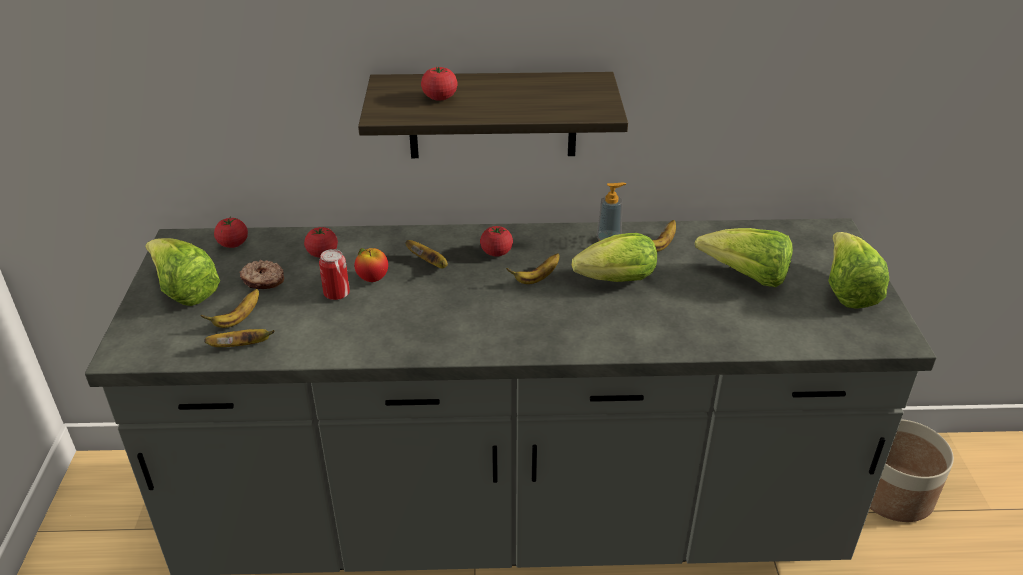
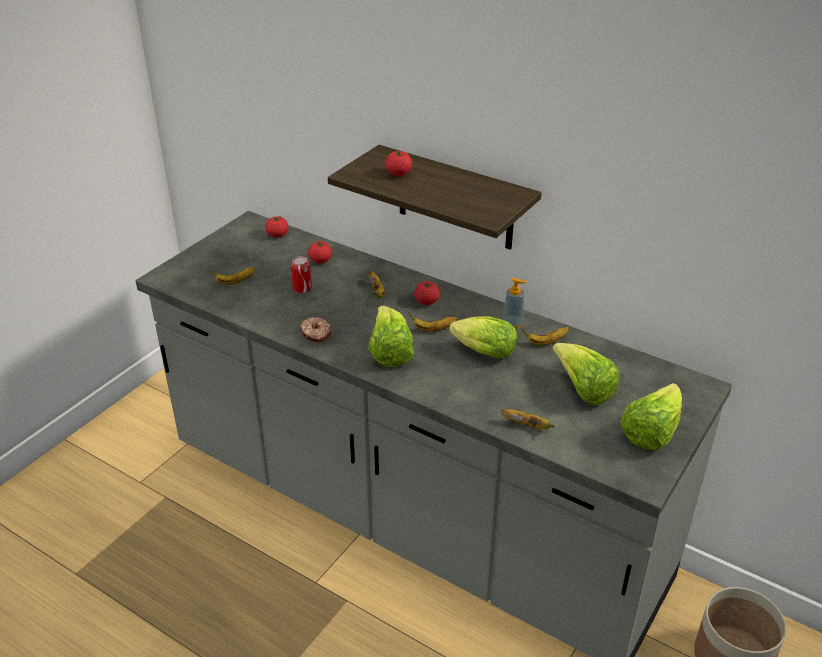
camera: 35 degrees right, 0 degrees up
(184, 290) = (224, 253): lettuce -> lettuce (389, 352)
(242, 346) = (222, 298): banana -> banana (528, 426)
(263, 281) = (271, 264): donut -> donut (316, 334)
(372, 279) = (332, 288): apple -> none

